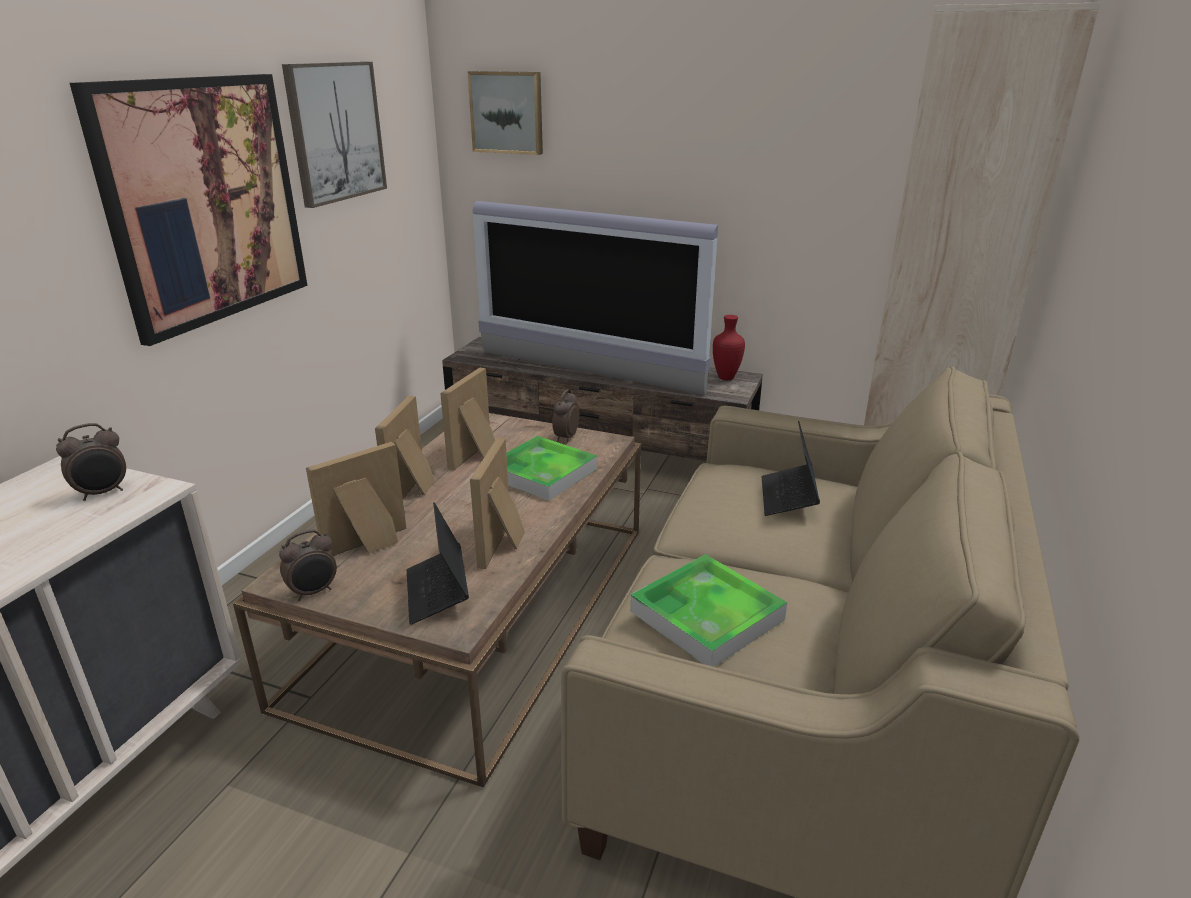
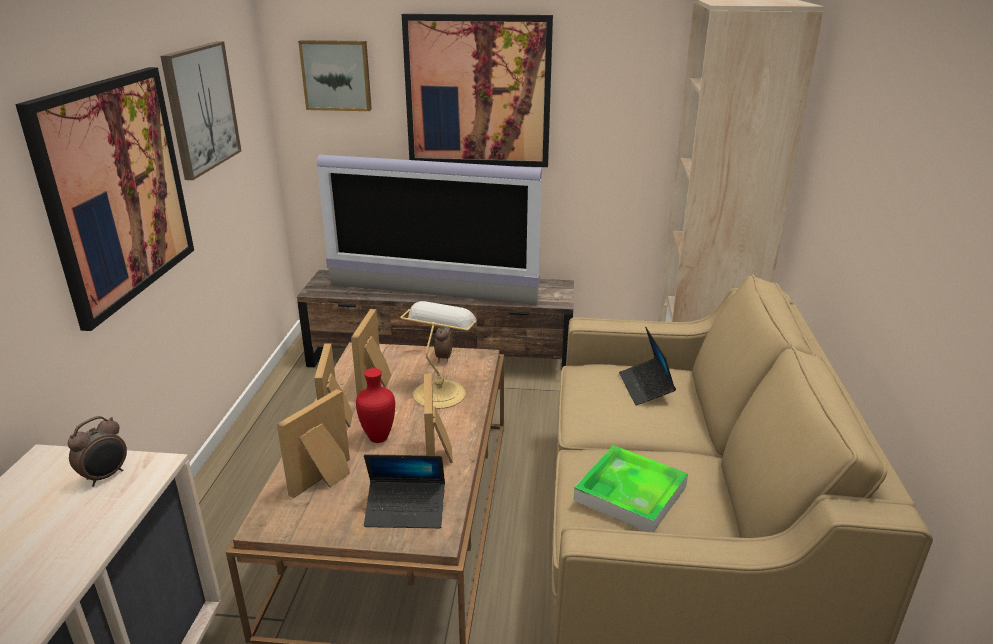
camera: 15 degrees left, 0 degrees up
(314, 592) = (300, 529): alarm clock -> none
(437, 592) = (406, 511): laptop -> laptop turned 60 degrees counterclockwise
(543, 473) = (440, 392): tray -> table lamp
(661, 135) = (478, 92): none -> picture
(725, 377) = (546, 287): red vase -> red vase (377, 438)

